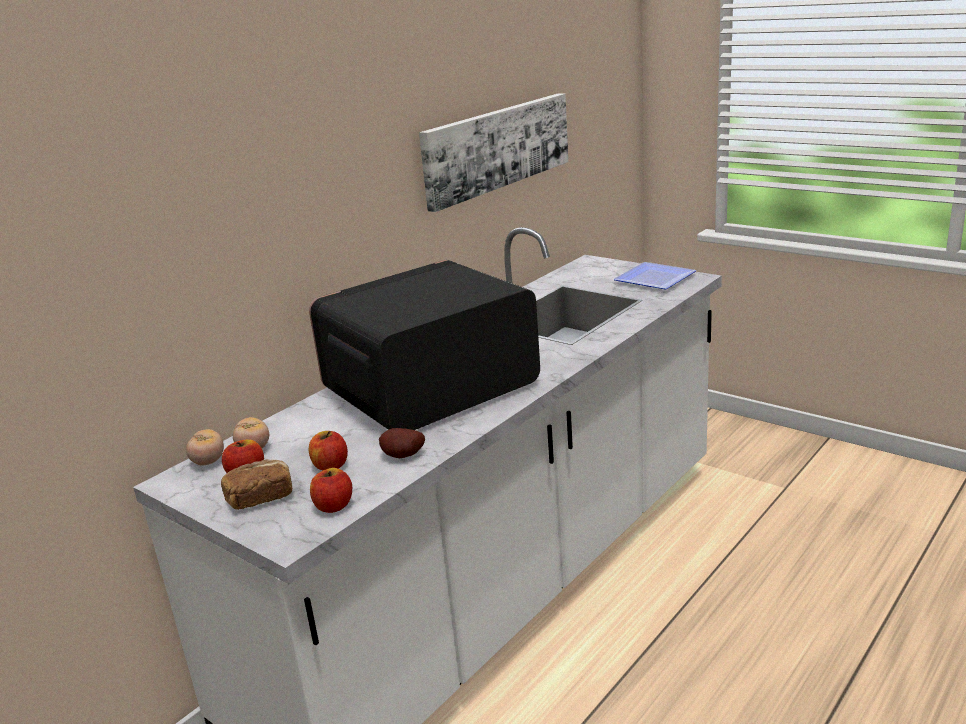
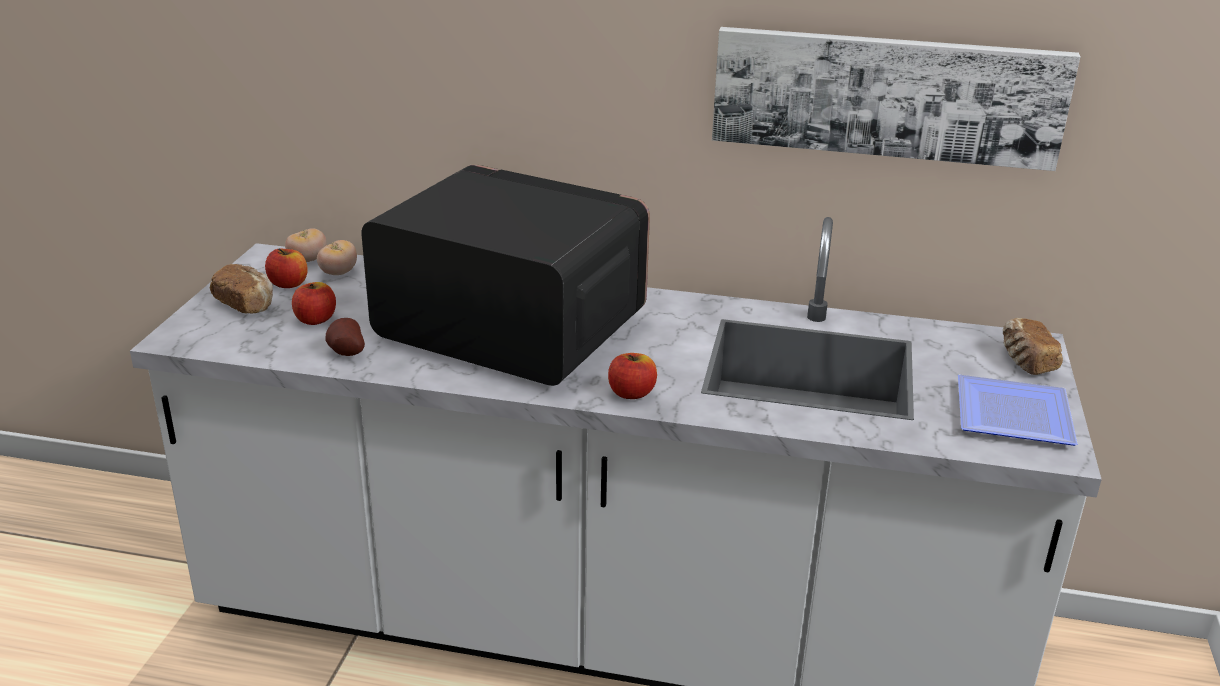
camera: 60 degrees right, 5 degrees up
(333, 506) = (237, 343): apple -> apple (631, 393)
(605, 266) = (1025, 361): none -> bread

